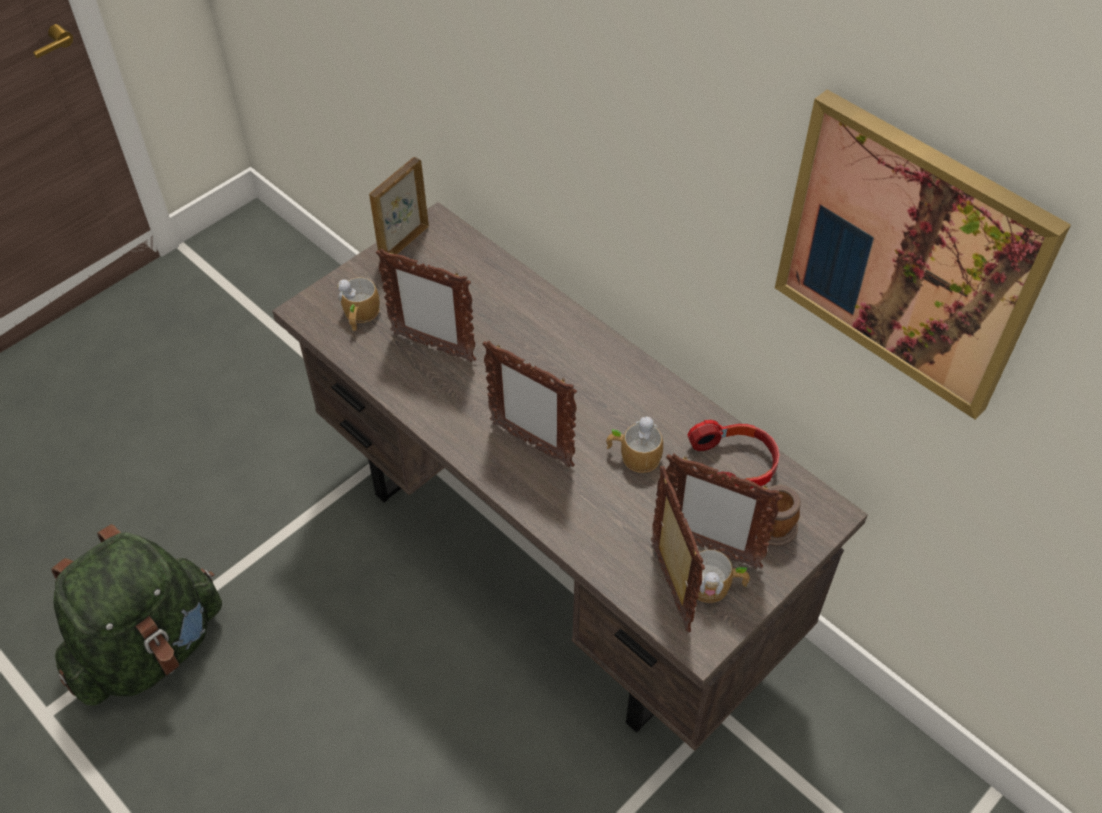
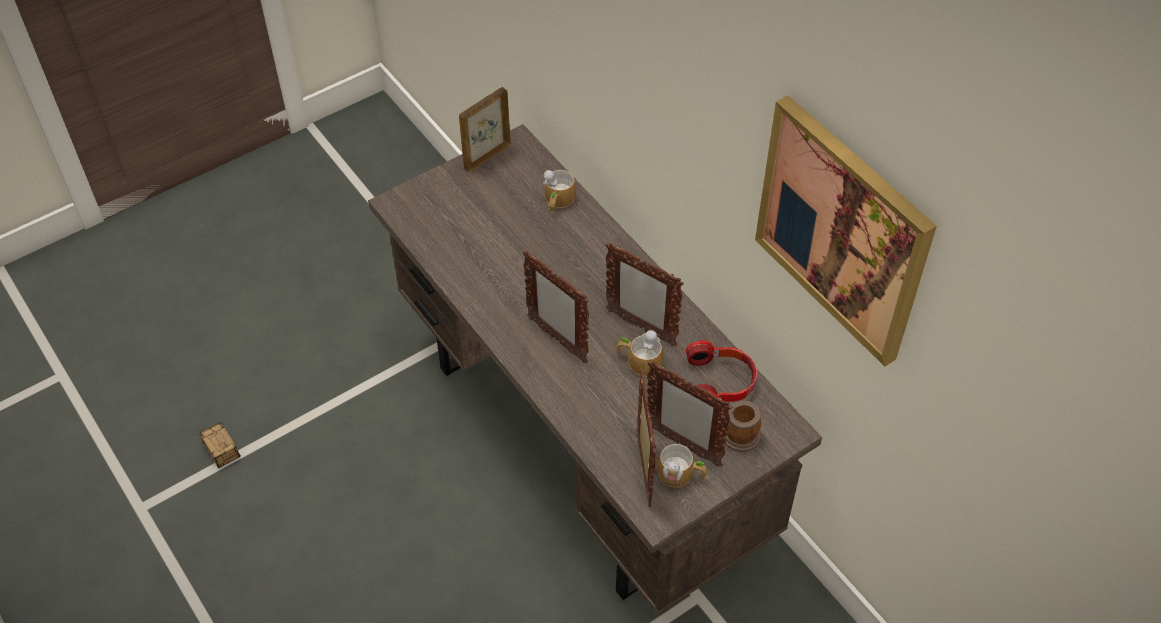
camera: 10 degrees right, 0 degrees up
(150, 648) = (232, 468): green backpack -> storage box
(359, 315) = (438, 214): mug -> mug (557, 201)
(432, 346) = (493, 248): picture frame -> picture frame (640, 327)

